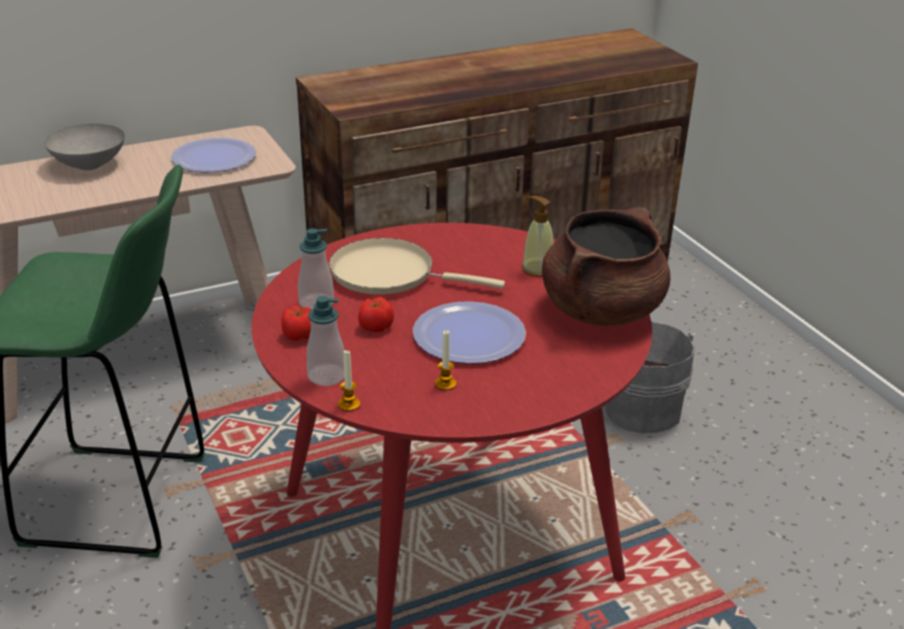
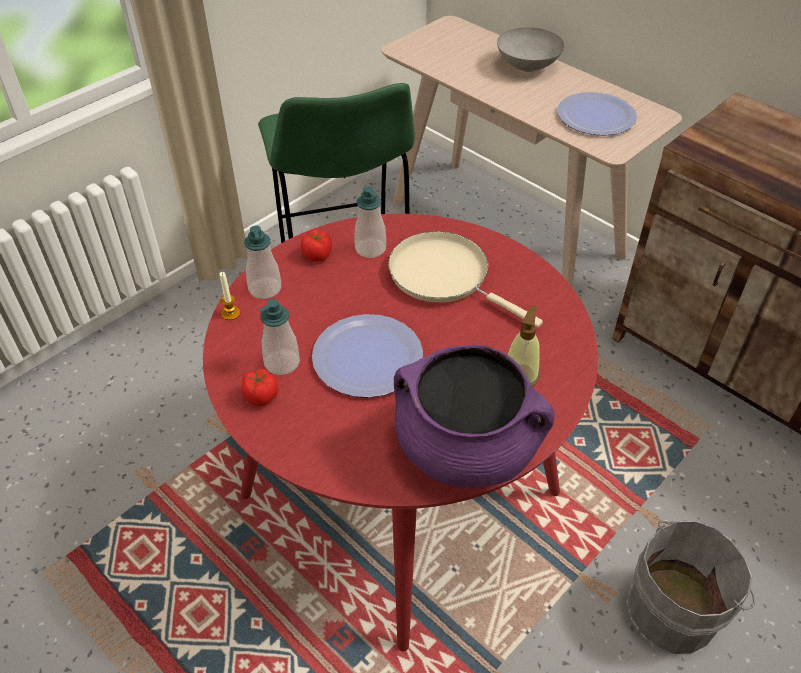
camera: 70 degrees right, 15 degrees up
(375, 327) = (351, 294): tomato -> tomato (260, 396)
(389, 274) = (445, 276): beige frying pan -> beige frying pan turned 45 degrees counterclockwise
(445, 384) = (282, 363): candle -> soap dispenser
(602, 310) = (467, 448): brown cooking pot -> purple cooking pot

